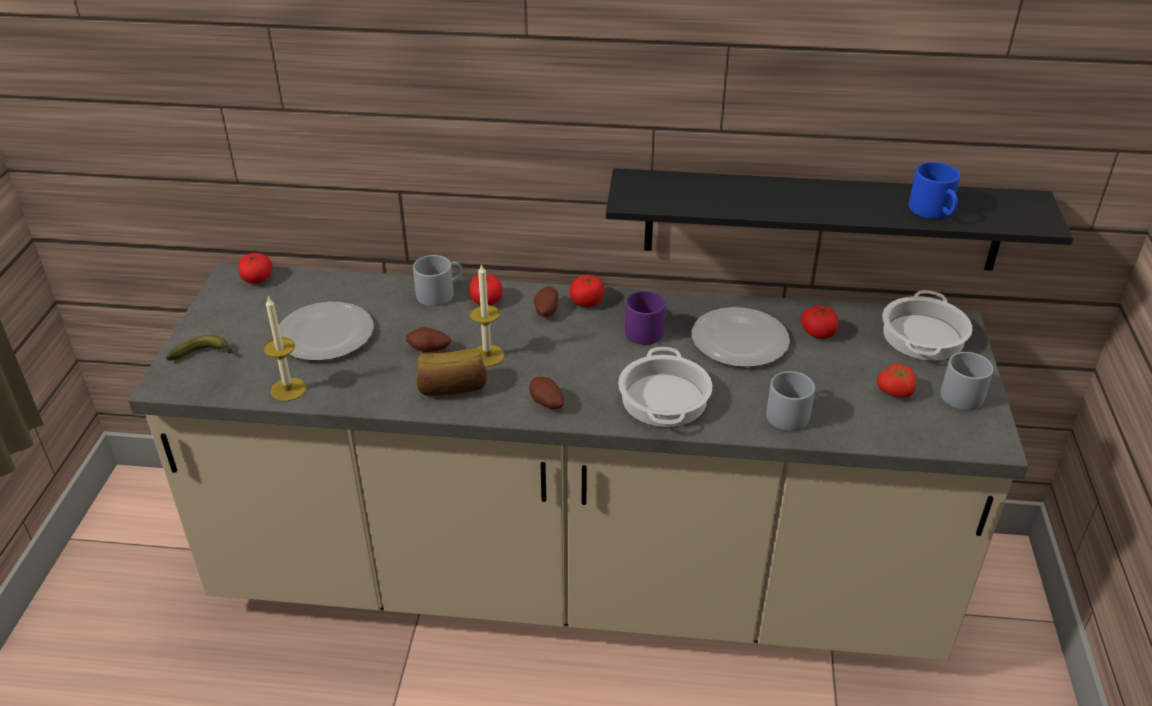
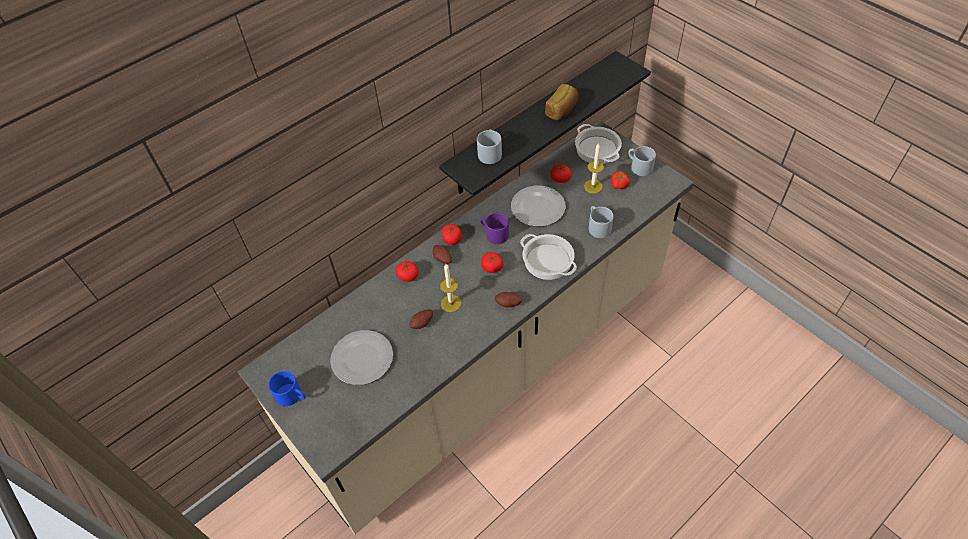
camera: 45 degrees left, 15 degrees up
(204, 355) = (320, 422): banana -> none
(257, 279) = (276, 361): tomato -> tomato (492, 267)
(288, 389) = (390, 400): candle -> candle (593, 186)
(440, 292) = (381, 290): grey mug -> grey mug (489, 152)
(452, 388) = (460, 332): bread -> bread (562, 110)
(934, 212) = (593, 93): blue mug -> blue mug (292, 395)

